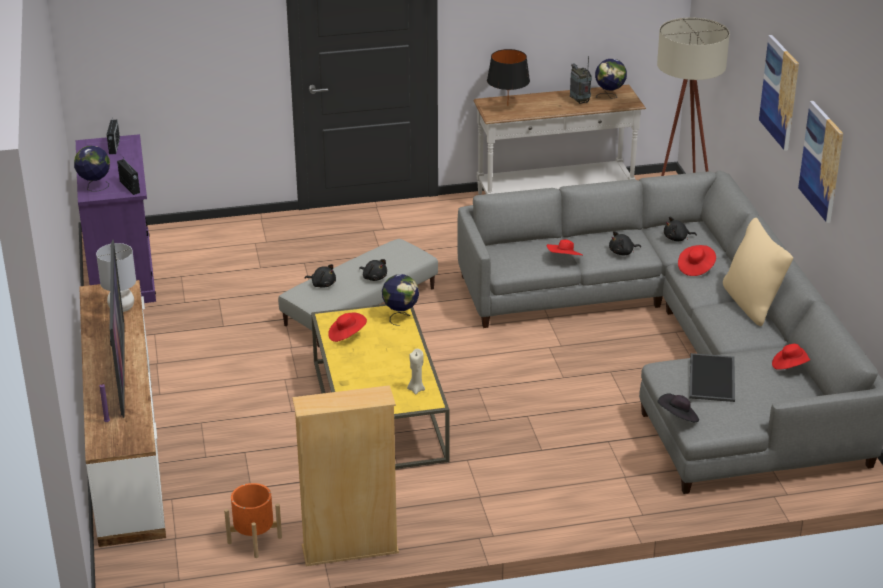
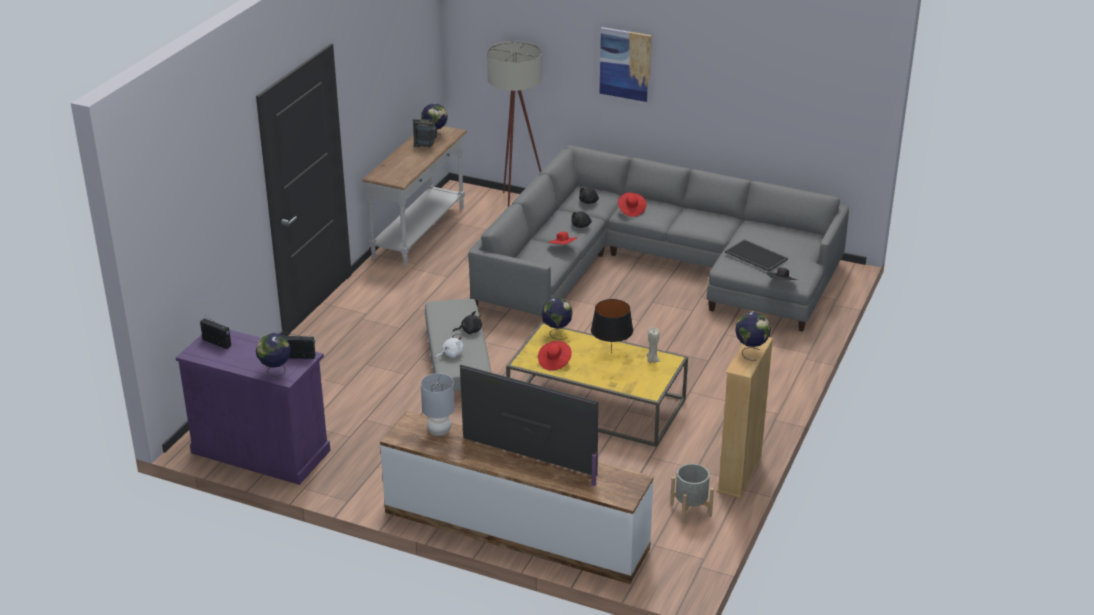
camera: 55 degrees left, 0 degrees up
(255, 540) = (691, 510): orange planter -> grey planter
(322, 284) = (451, 354): black plush toy -> white plush toy
(348, 399) = (751, 352): none -> globe
(508, 106) = (393, 172): black table lamp -> black table lamp (611, 353)
(752, 304) = (692, 211): beige pillow -> none
(790, 366) = (770, 227): red hat -> none
(822, 161) = (704, 92): picture -> none

